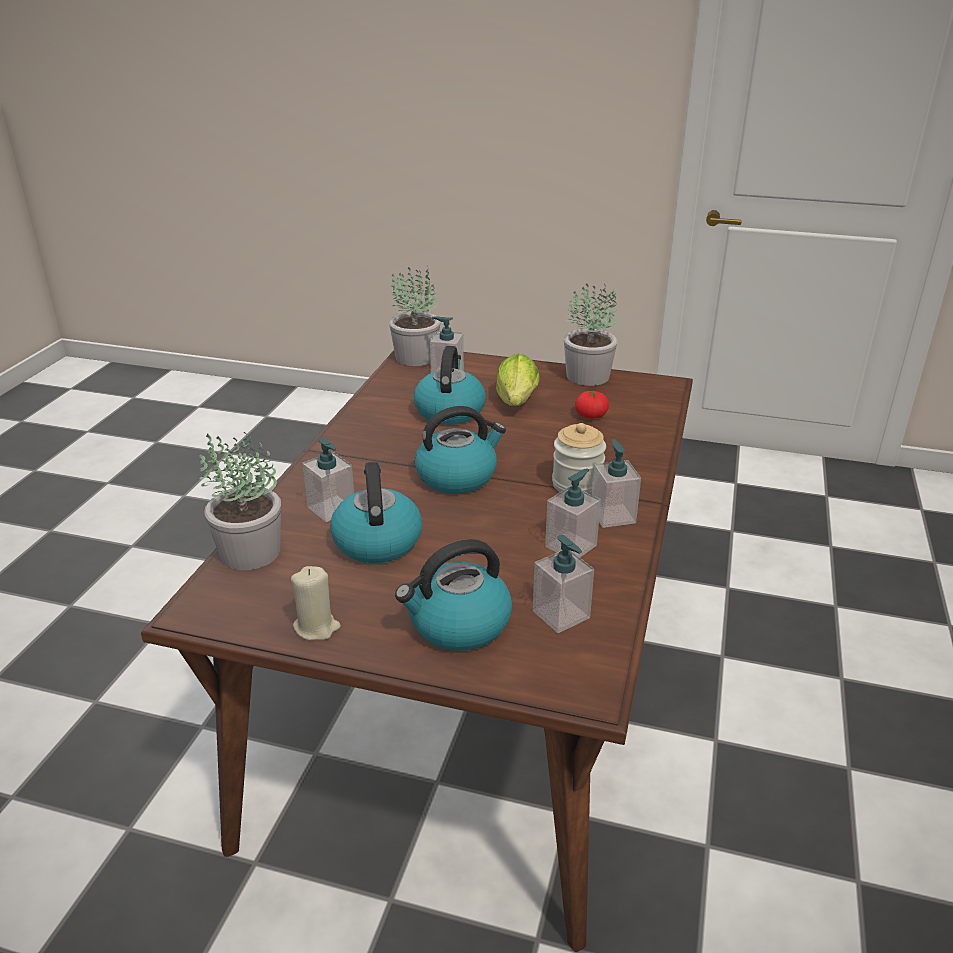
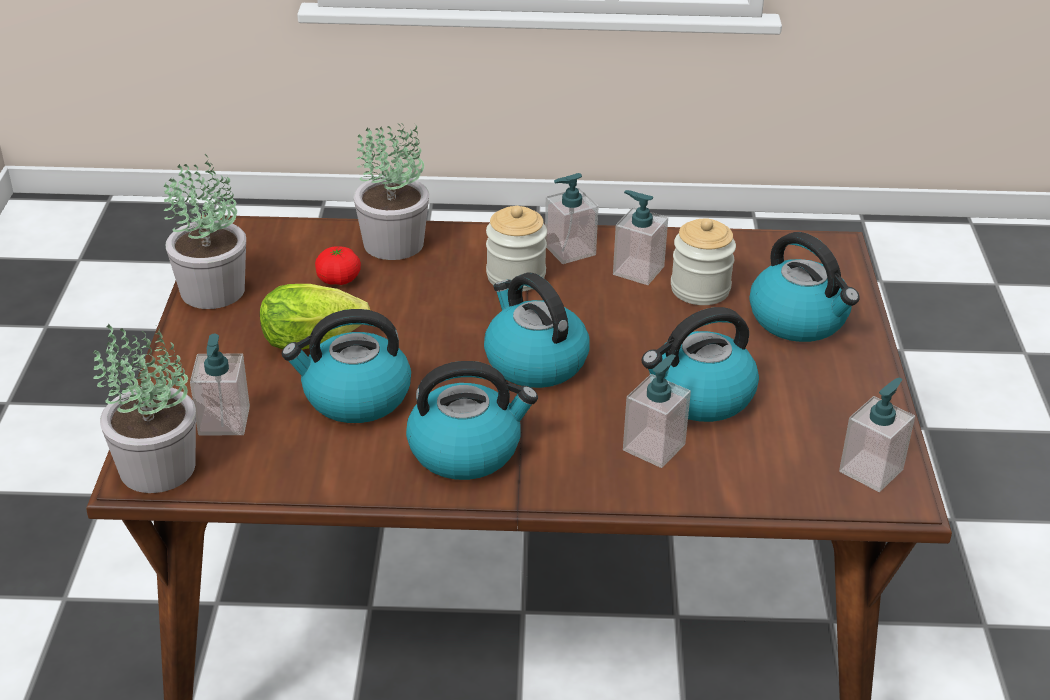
camera: 105 degrees left, 5 degrees up
(248, 552) = (778, 489): potted plant -> potted plant (394, 244)
(316, 627) = (862, 403): beige candle -> none
(375, 440) = (466, 450): none -> kettle
(529, 574) = (700, 289): none -> jar
(561, 615) = (748, 267): soap dispenser -> soap dispenser (871, 470)

